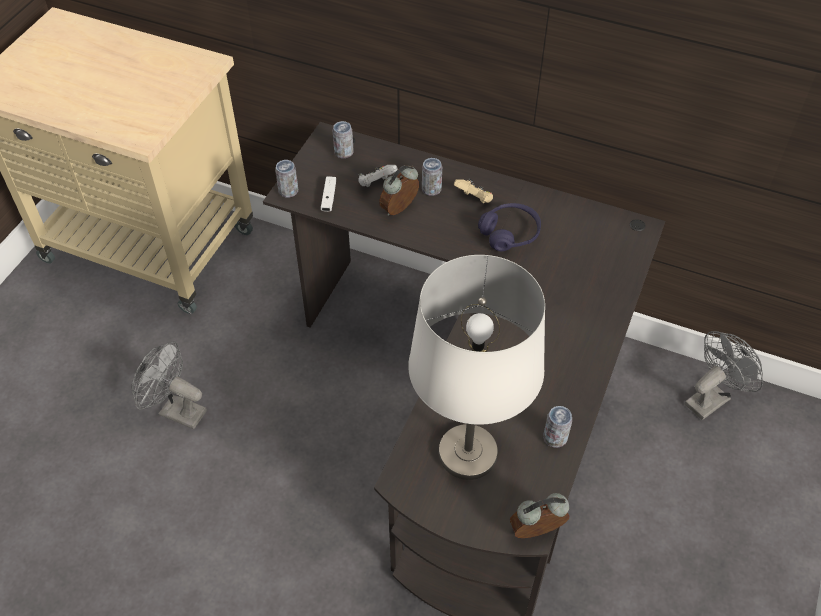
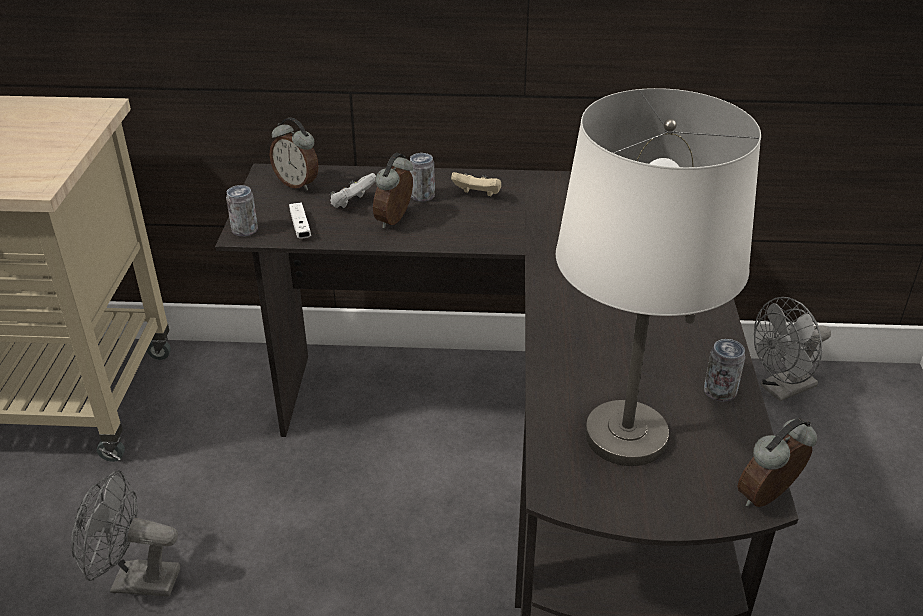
camera: 20 degrees left, 15 degrees down
(344, 152) = (297, 183): can -> alarm clock
(509, 233) = (537, 216): purple headphones -> none
(711, 397) = (782, 390): grey fan -> grey fan turned 150 degrees counterclockwise

